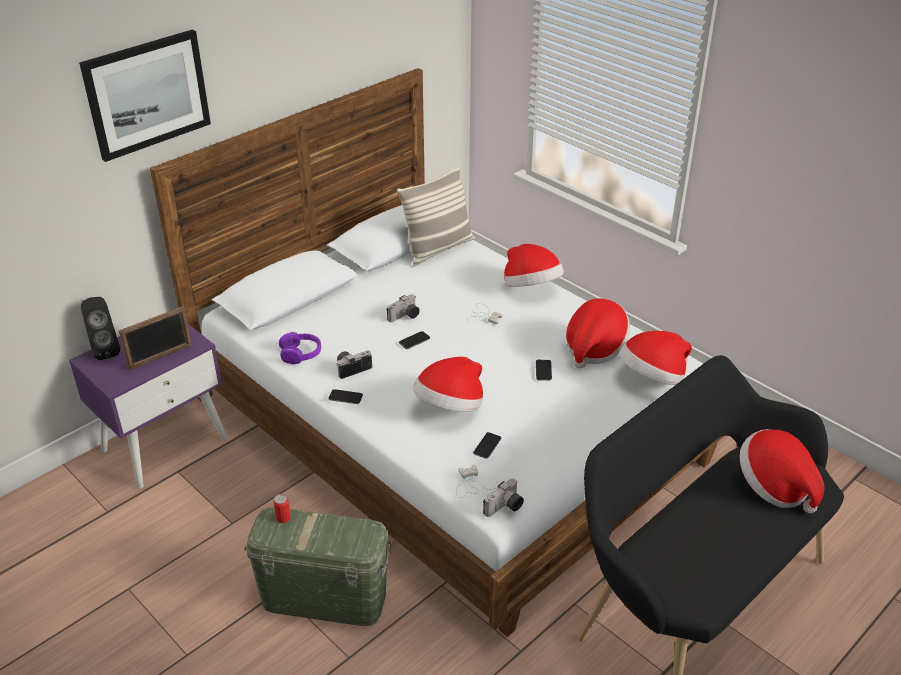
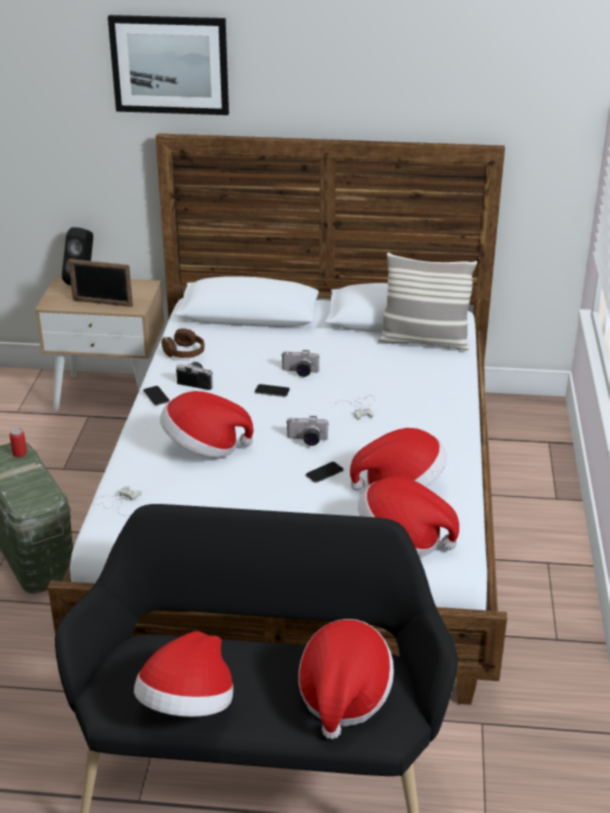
camera: 50 degrees right, 5 degrees down
(165, 443) = (110, 394): purple nightstand -> beige nightstand
(301, 354) = (184, 352): purple headphones -> brown headphones
(487, 445) = (175, 488): phone -> none
(505, 508) = (109, 534): camera -> camera (307, 440)
(531, 287) = (442, 412): hat -> hat (188, 706)

